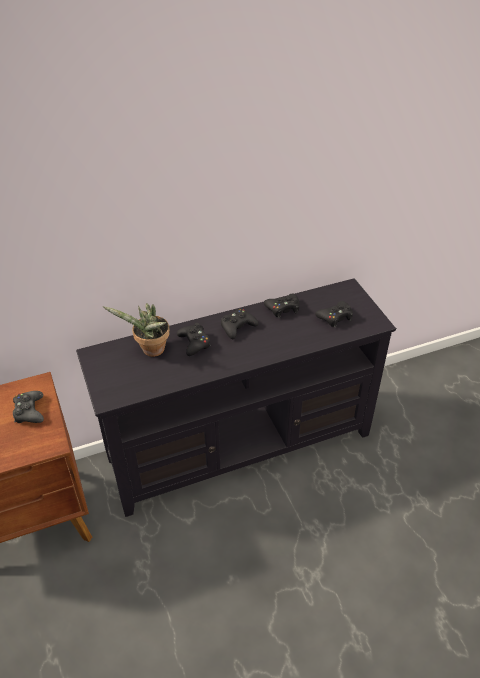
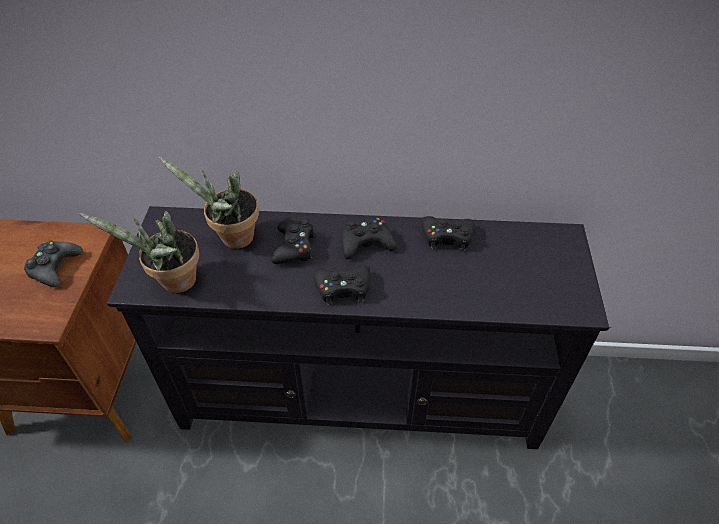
camera: 25 degrees right, 5 degrees up
(132, 388) = (173, 283): none -> potted plant
(335, 317) = (518, 276): black game controller -> black game controller (343, 288)

